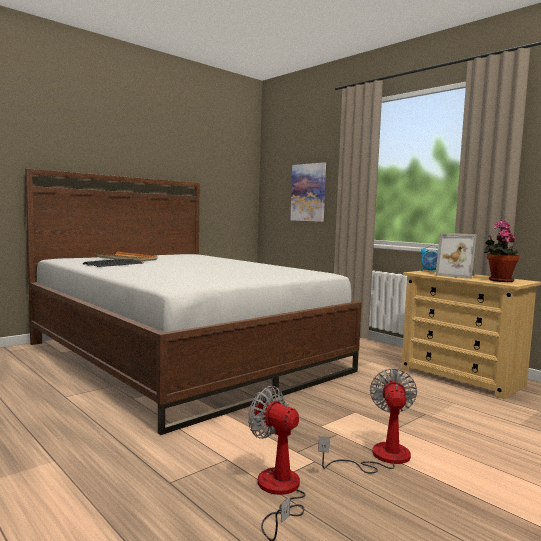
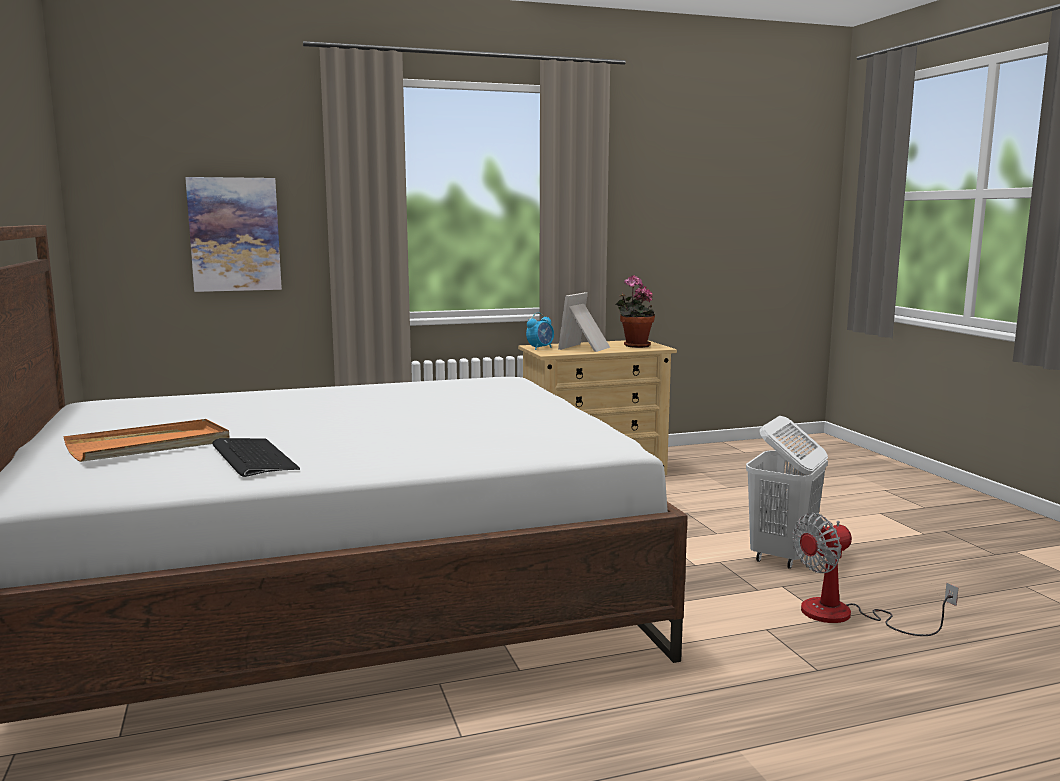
camera: 65 degrees left, 5 degrees up
(379, 457) = (781, 556): fan -> white laundry basket
(457, 275) = (586, 348): picture frame -> picture frame turned 150 degrees clockwise

